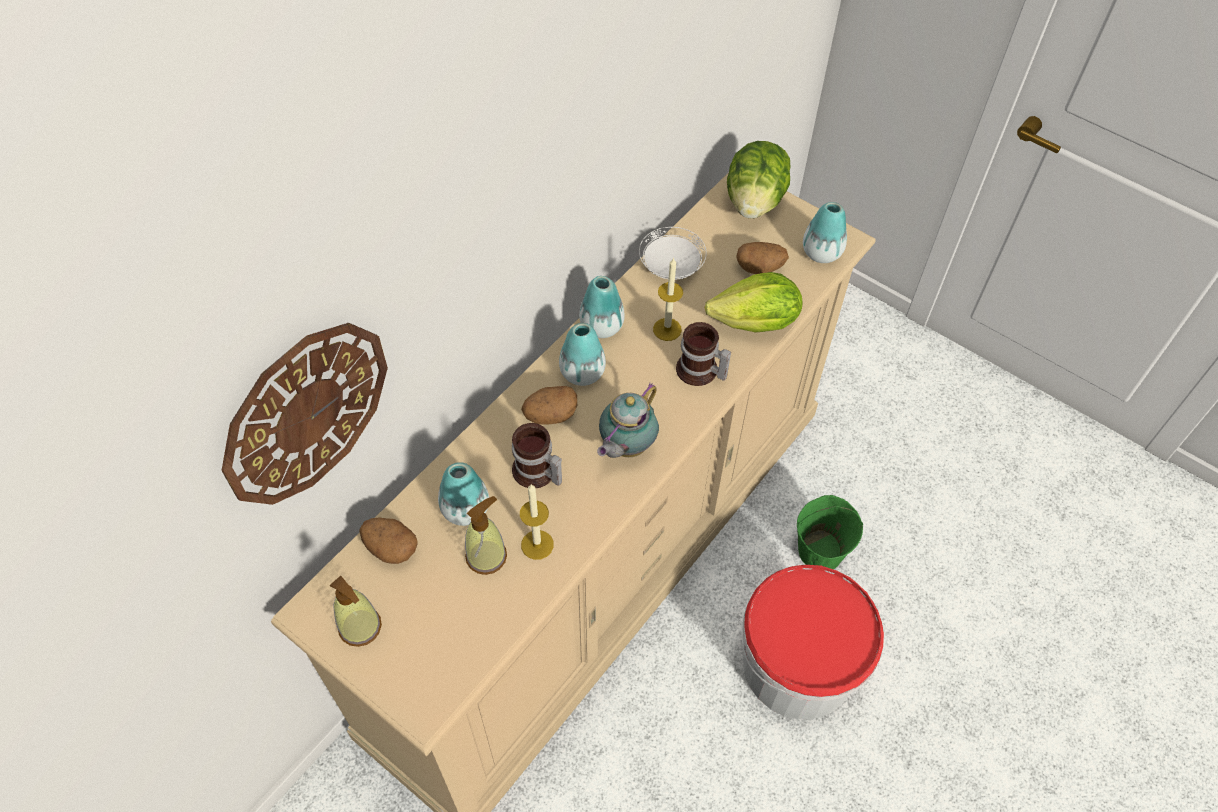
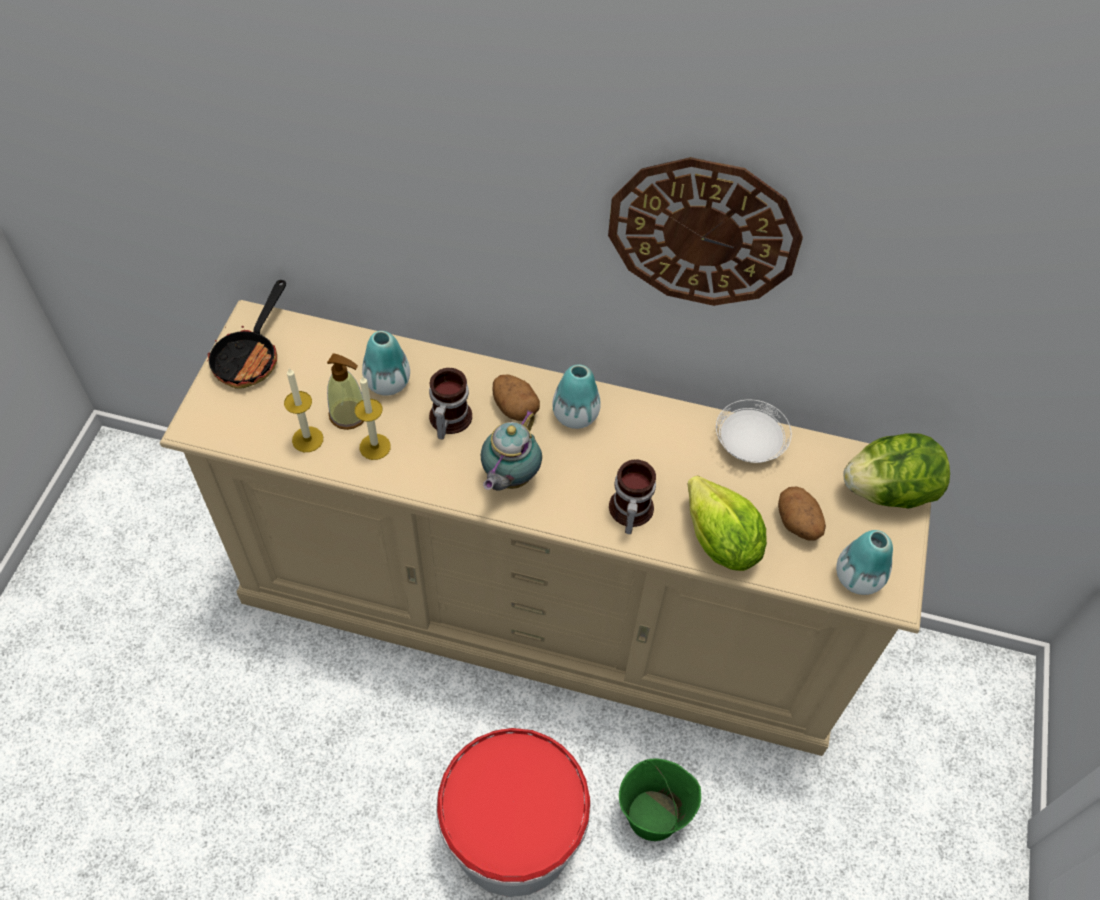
camera: 65 degrees right, 0 degrees up
(306, 413) = (317, 178): wall clock -> wall clock (703, 233)
(360, 627) = (251, 356): soap dispenser -> frying pan
(391, 548) = (329, 347): potato -> none
(601, 326) = (638, 411): vase -> none
(625, 447) = (509, 478): teapot -> teapot turned 75 degrees counterclockwise
(667, 329) = (666, 466): candle -> candle (307, 439)

